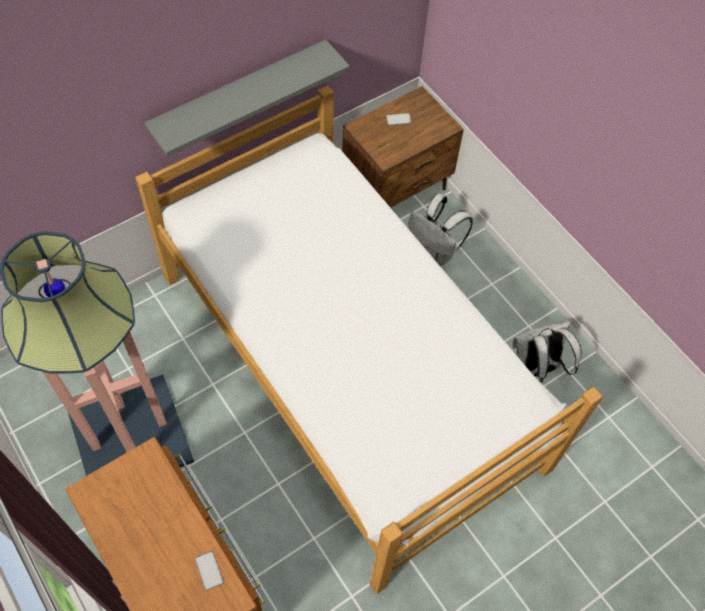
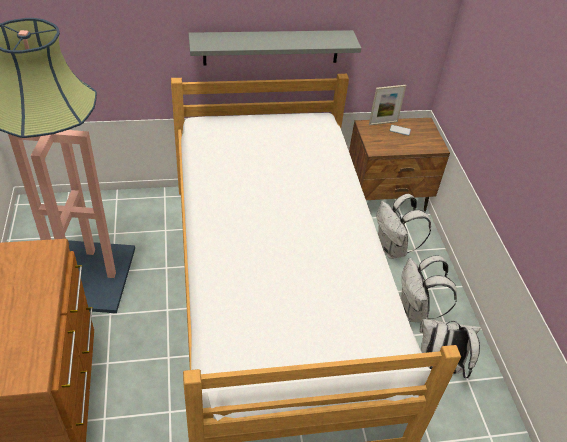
camera: 25 degrees right, 15 degrees down
(209, 570) = (32, 347): phone -> none
(375, 116) = (383, 123): none -> picture frame
(489, 317) = (415, 311): none -> white backpack

